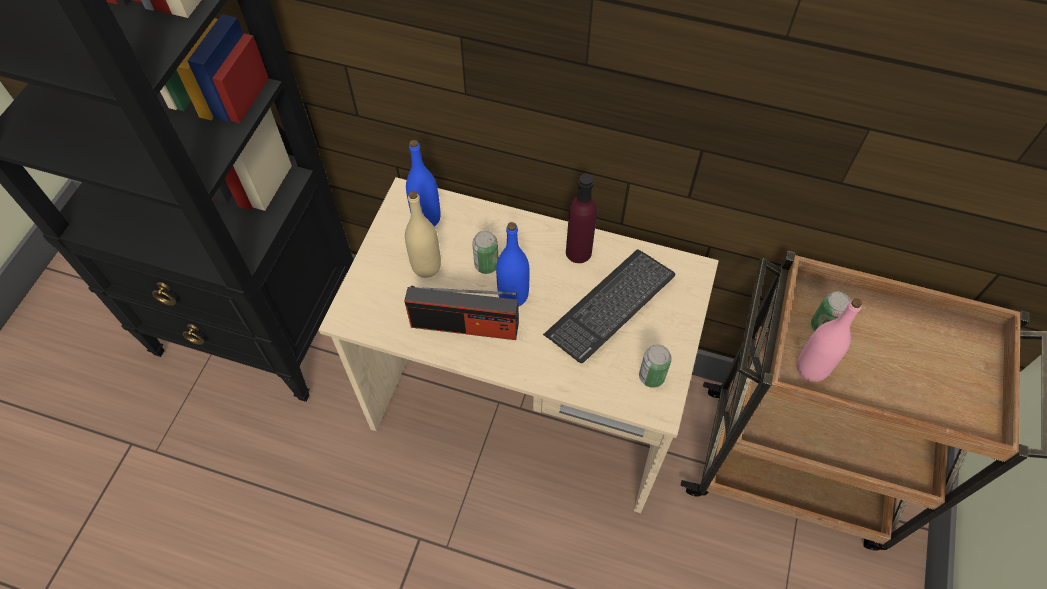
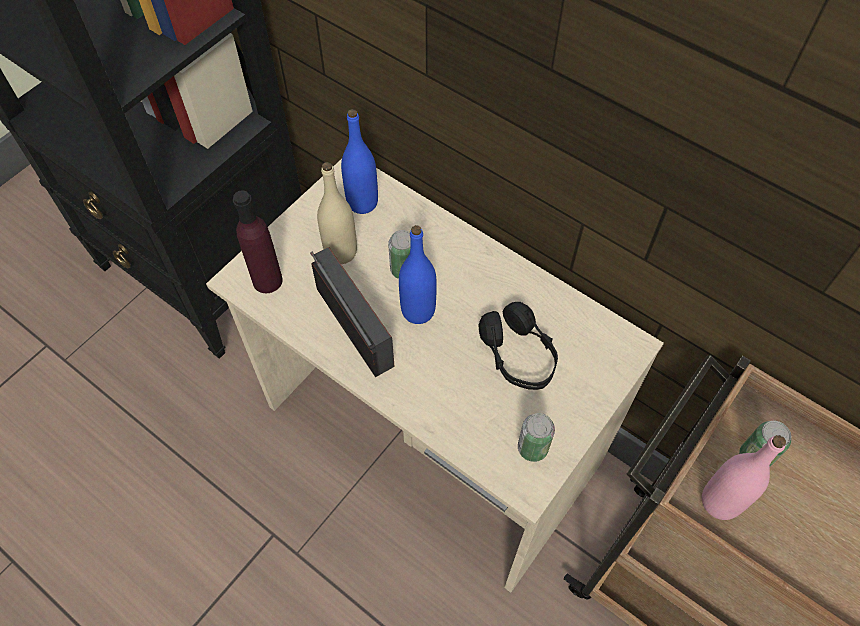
camera: 20 degrees right, 0 degrees up
(465, 325) = (354, 326): radio -> radio turned 150 degrees counterclockwise
(578, 252) = (508, 286): purple bottle -> purple bottle (267, 280)
(610, 306) = (518, 355): keyboard -> black headphones

